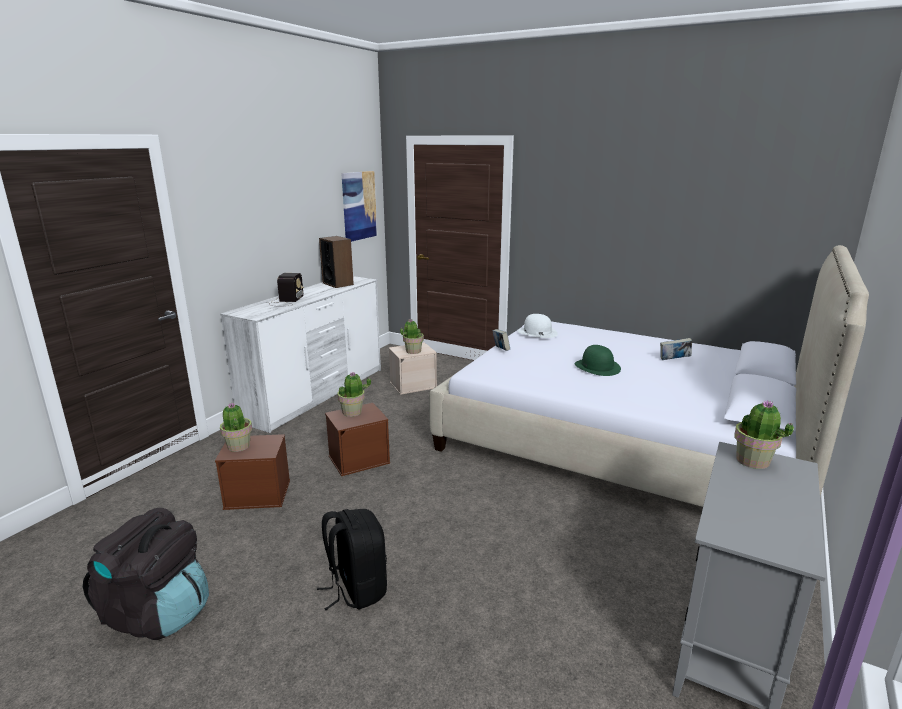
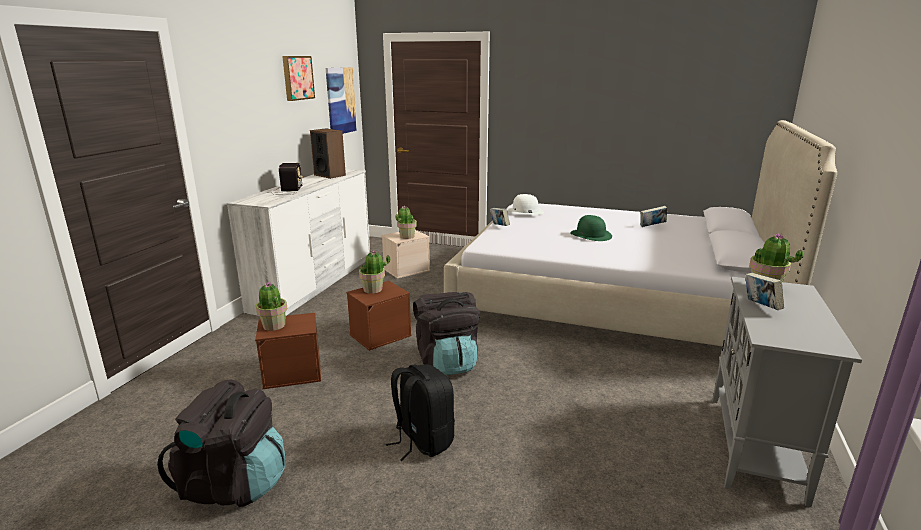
camera: 10 degrees left, 0 degrees up
(307, 185) = (297, 78): none -> picture
(415, 499) = (447, 363): none -> black backpack
(733, 487) = (760, 307): none -> book

